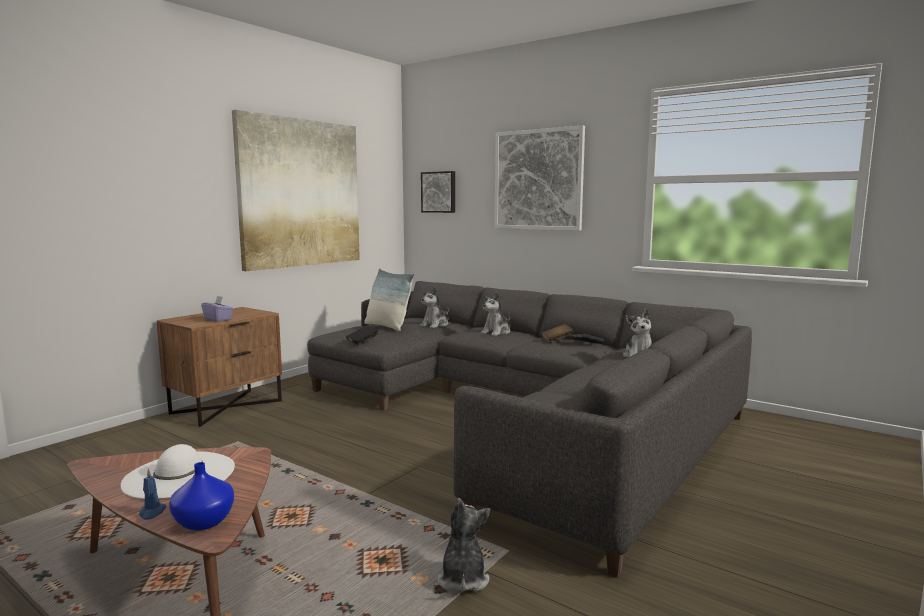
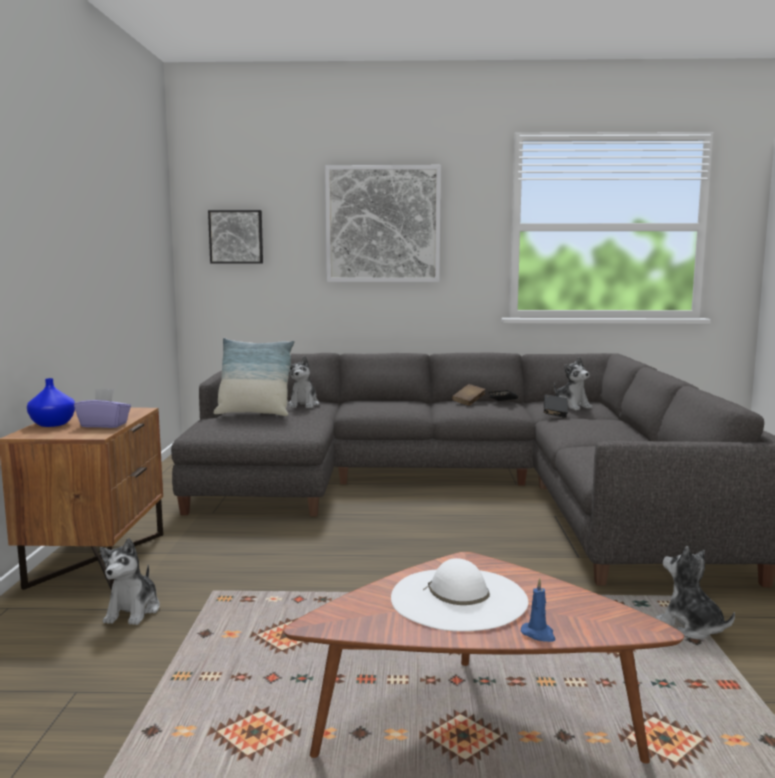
camera: 35 degrees left, 0 degrees up
(205, 521) = (607, 621): blue vase -> blue vase (53, 424)
(300, 193) = (104, 235): picture -> none
(362, 342) = (267, 434): black book -> black book (555, 414)
(497, 332) = (390, 403): plush toy -> plush toy (133, 611)

